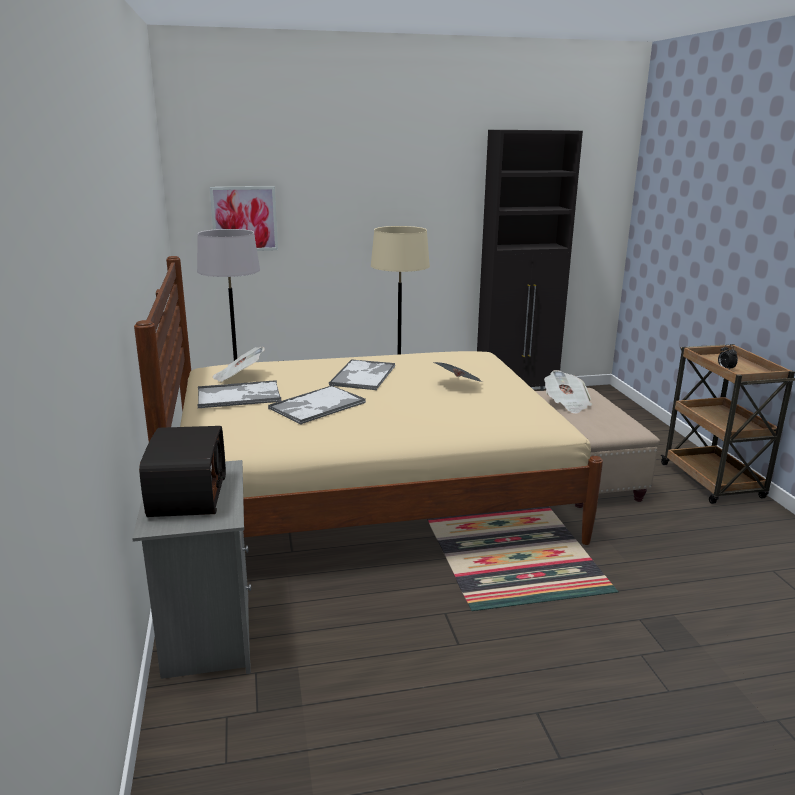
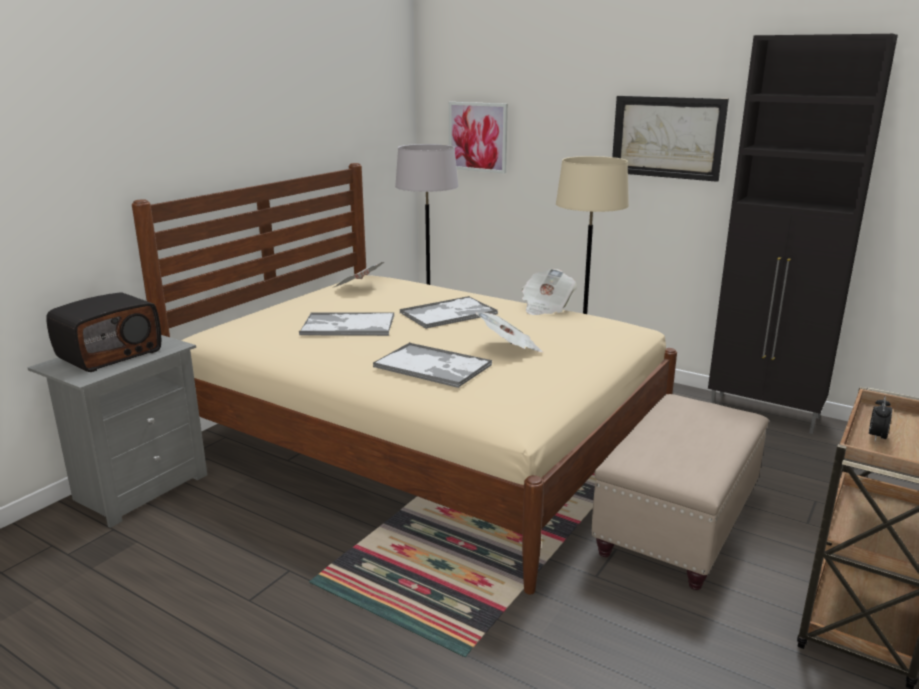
camera: 45 degrees right, 0 degrees up
(239, 396) = (321, 301): tray -> tray (433, 366)
(422, 206) = (667, 137): none -> picture
(566, 404) = (677, 421): newspaper -> newspaper (546, 307)

